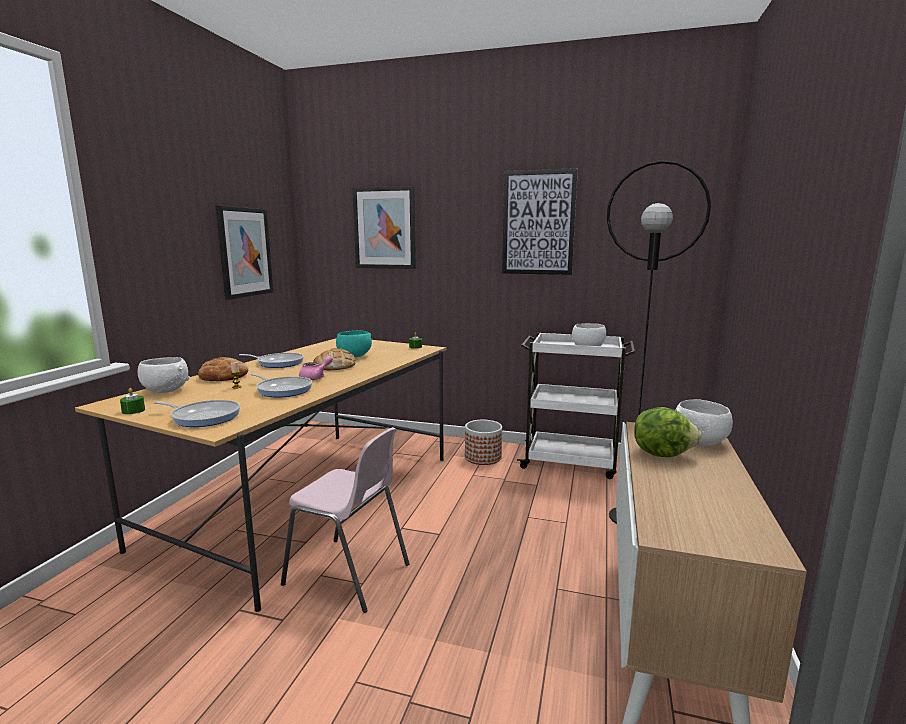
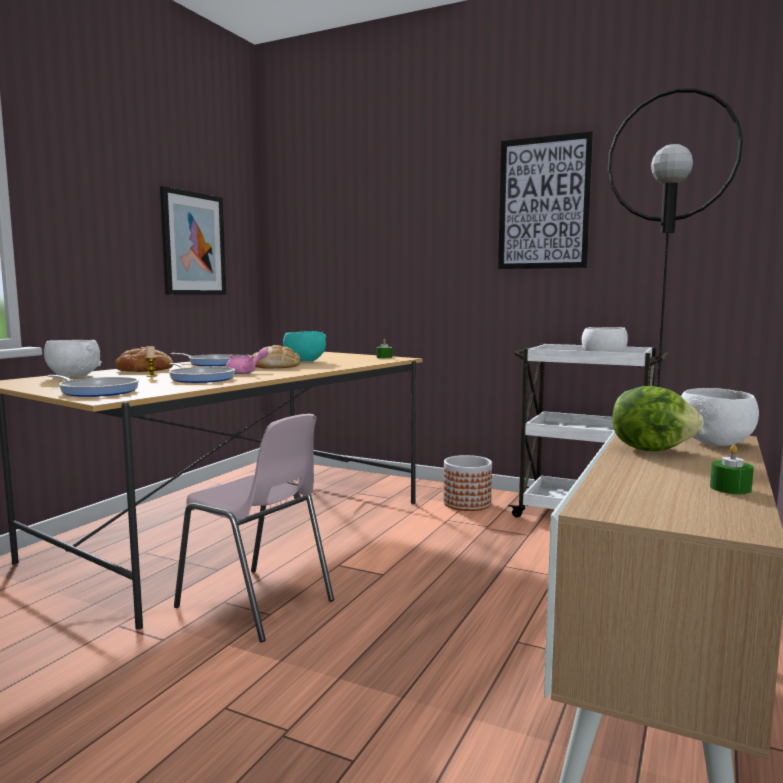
camera: 10 degrees right, 5 degrees down
(133, 411) = (28, 386): green candle -> green candle (730, 488)
(385, 228) = (359, 219): picture -> none

